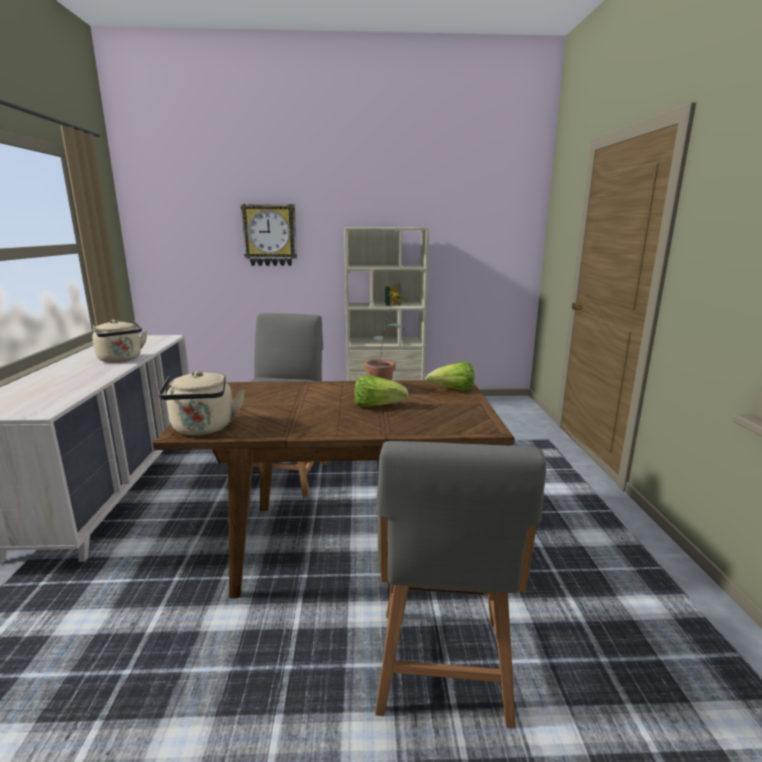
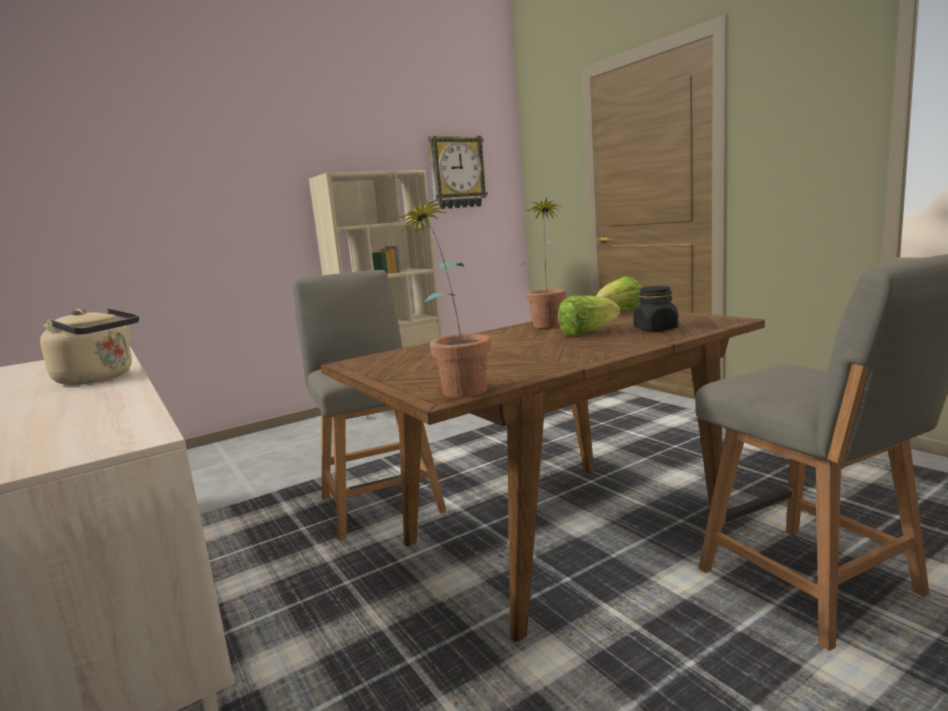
camera: 30 degrees left, 5 degrees down
(203, 429) = (456, 388): beige kettle -> potted plant
(270, 235) = (200, 196): wall clock -> wall clock (456, 172)
(419, 419) = (656, 329): none -> black jar

